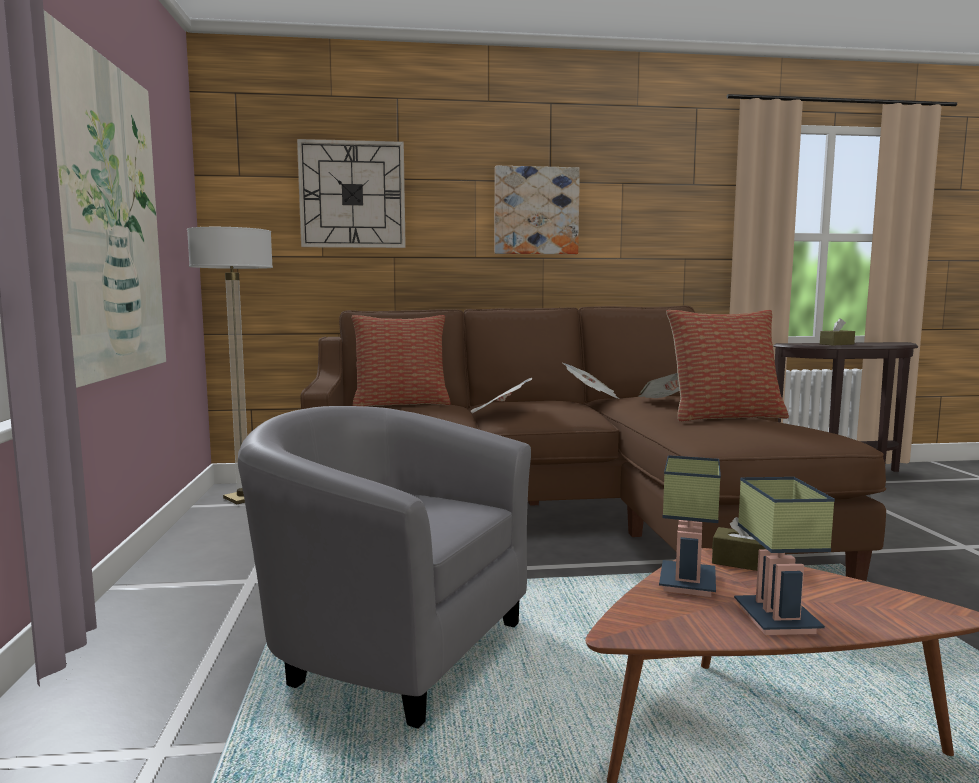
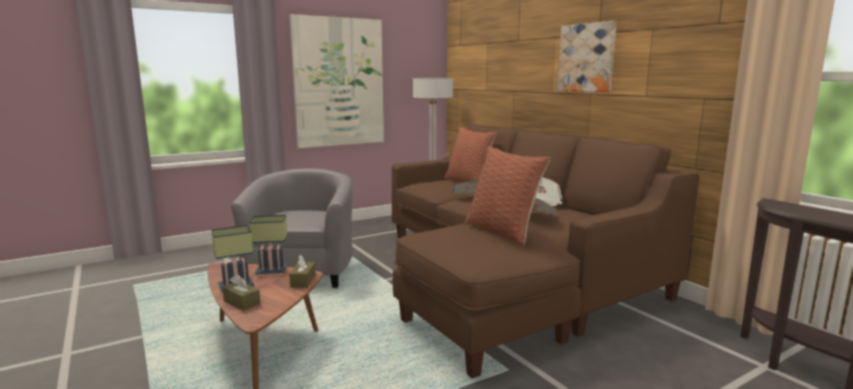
camera: 65 degrees right, 5 degrees up
(352, 195) = (497, 53): wall clock -> none
(836, 344) = (814, 213): brown tissue box -> brown tissue box (242, 302)

